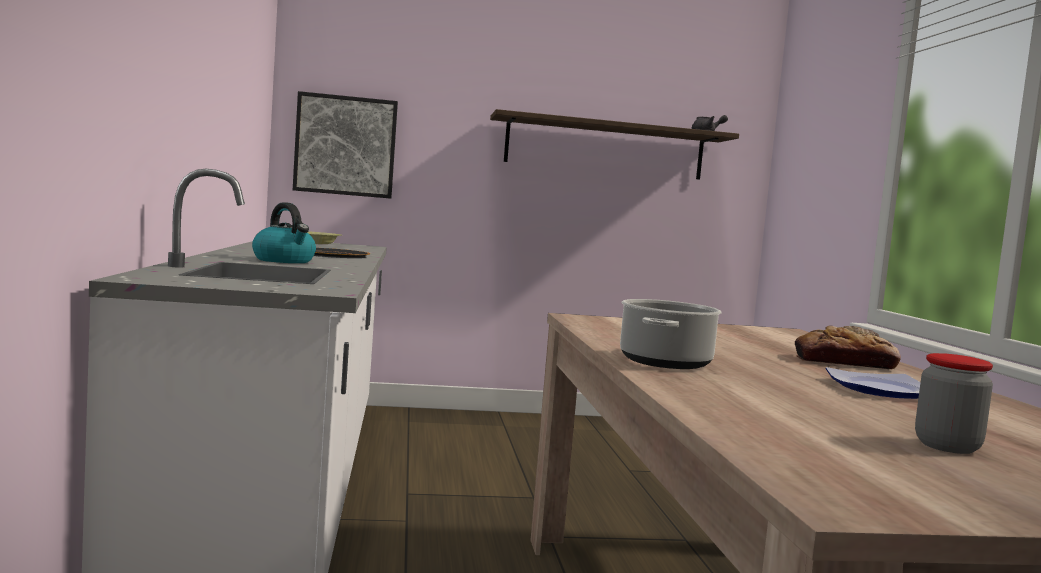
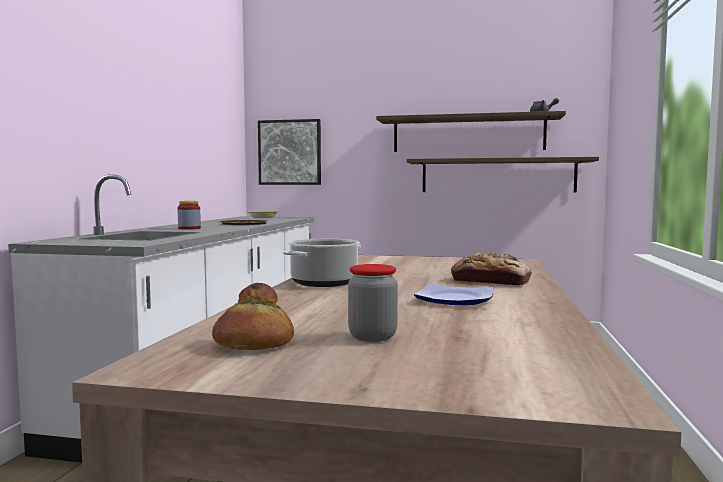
camera: 20 degrees right, 0 degrees up
(284, 261) = (189, 228): kettle -> jar
(638, 207) = (497, 176): none -> shelf
(857, 462) = (253, 344): none -> bread

